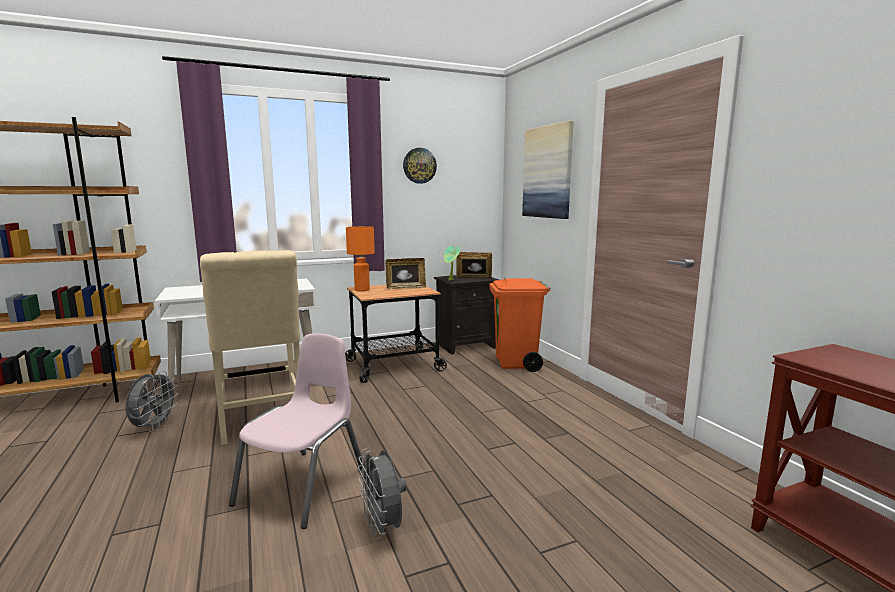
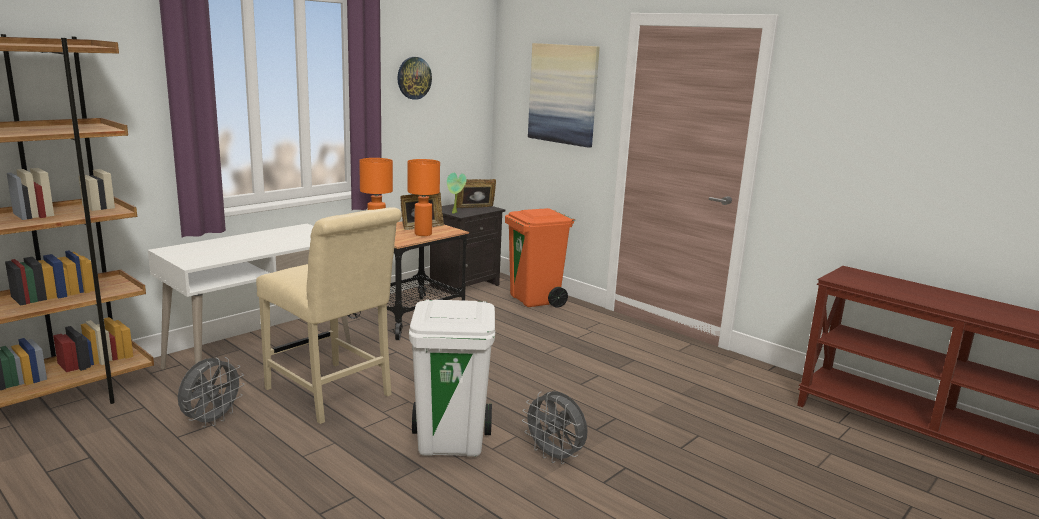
camera: 25 degrees left, 5 degrees up
(154, 427) = (212, 421): grey fan -> grey fan turned 45 degrees clockwise
(303, 486) = (452, 442): pink chair -> white trash can
(398, 292) = (423, 234): none -> orange table lamp

